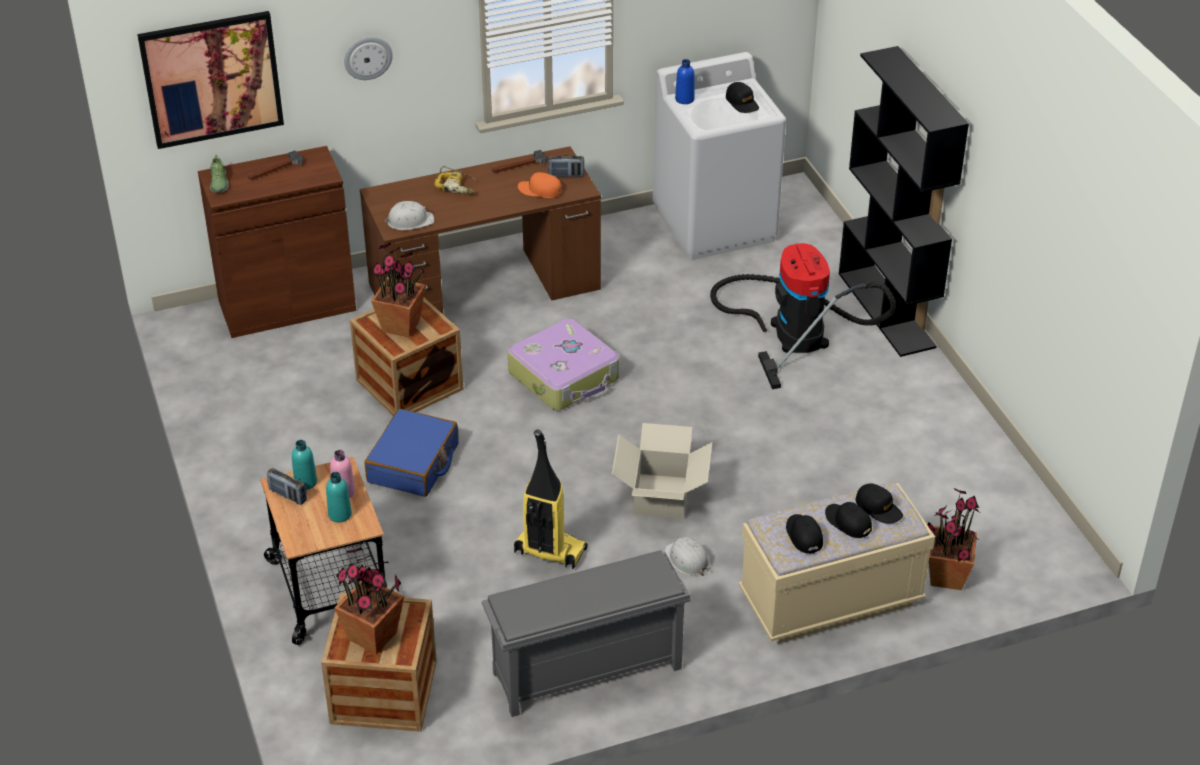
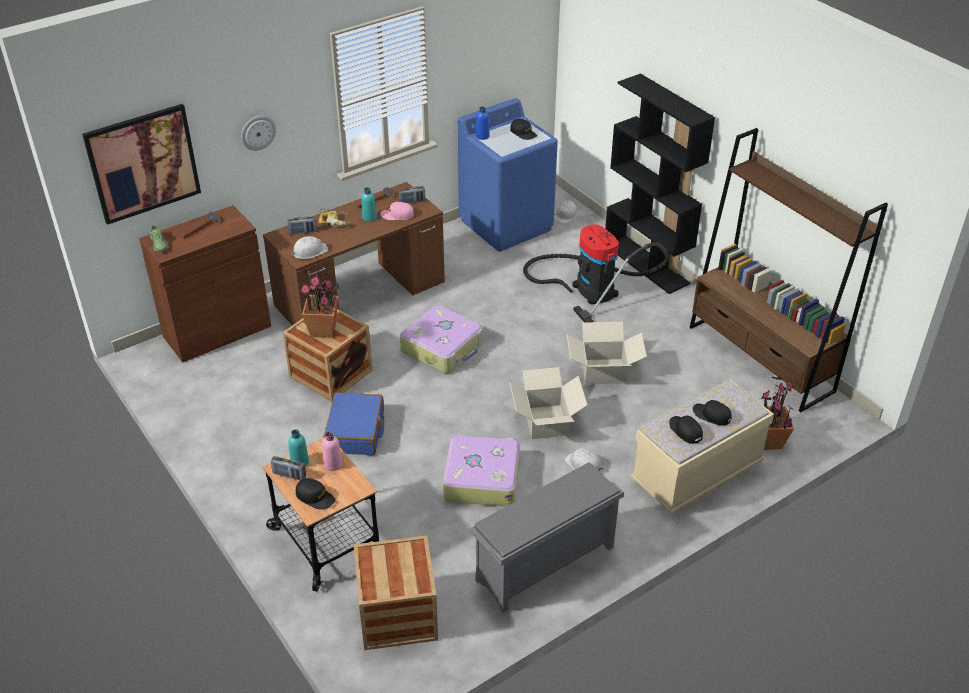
camera: 15 degrees left, 0 degrees up
(340, 514) = (336, 482): turquoise bottle -> turquoise bottle (369, 217)
(373, 636) = (392, 574): potted plant -> none
(410, 194) = (302, 232): none -> radio
(540, 190) = (397, 215): orange cap -> pink cap
(549, 551) = (481, 478): vacuum cleaner -> suitcase
(715, 224) = (506, 224): white washing machine -> blue washing machine
(764, 446) = (604, 372): none -> cardboard box
(803, 223) = (566, 215): none -> white hard hat
(878, 508) = (728, 401): black cap -> black cap (315, 497)
(988, 467) = (760, 359): none -> brown bookcase

